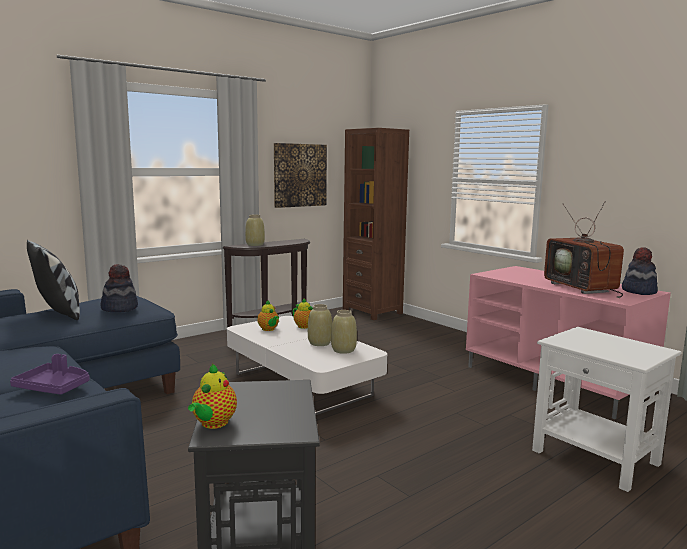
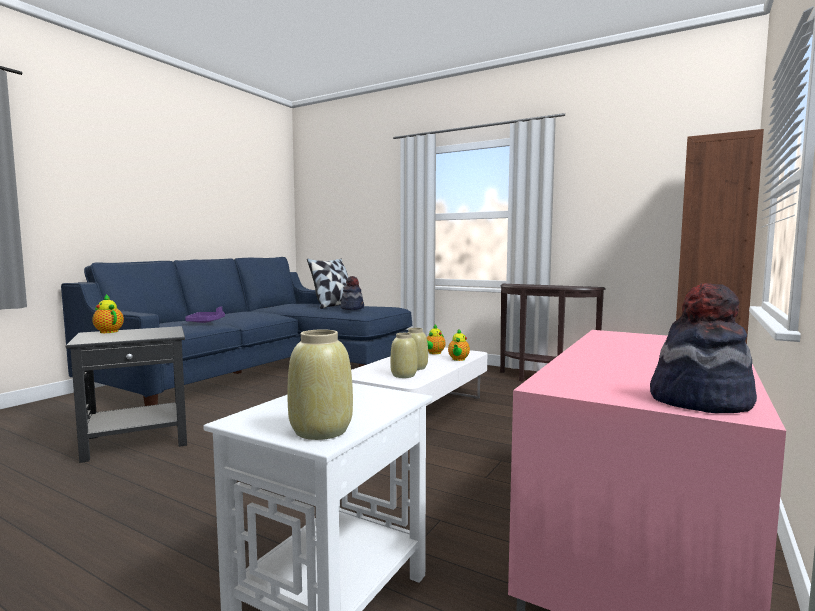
camera: 70 degrees right, 5 degrees down
(213, 424) = (108, 331): teapot -> teapot turned 45 degrees clockwise
(255, 244) = (526, 285): beige vase -> beige vase (322, 431)
(300, 175) = (619, 214): picture -> none
(583, 288) = (622, 368): television -> none

